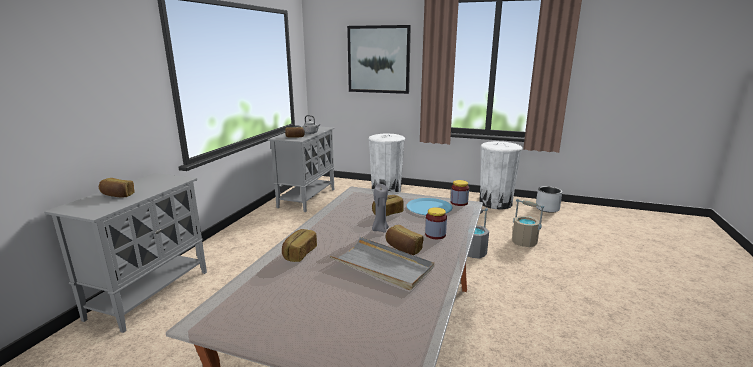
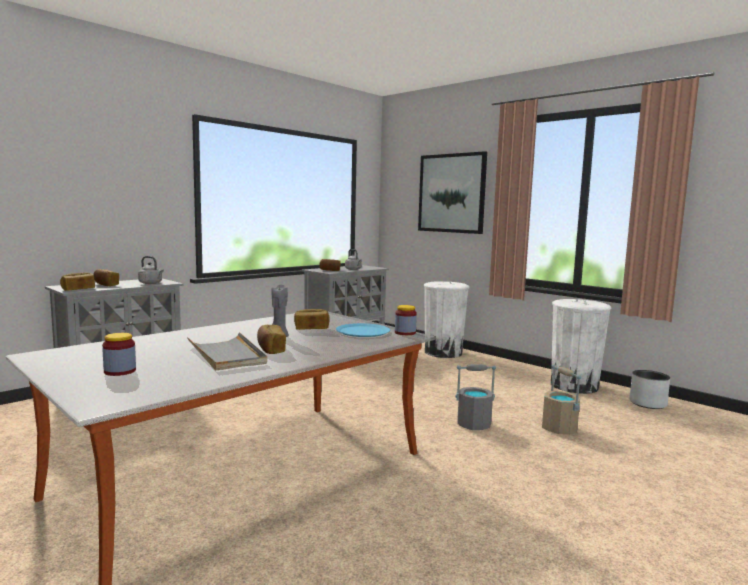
camera: 25 degrees right, 10 degrees down
(164, 184) = (151, 283): none -> grey kettle
(299, 254) = (177, 338): bread -> bread (78, 289)
(435, 235) = (323, 347): jar -> jar (120, 371)

